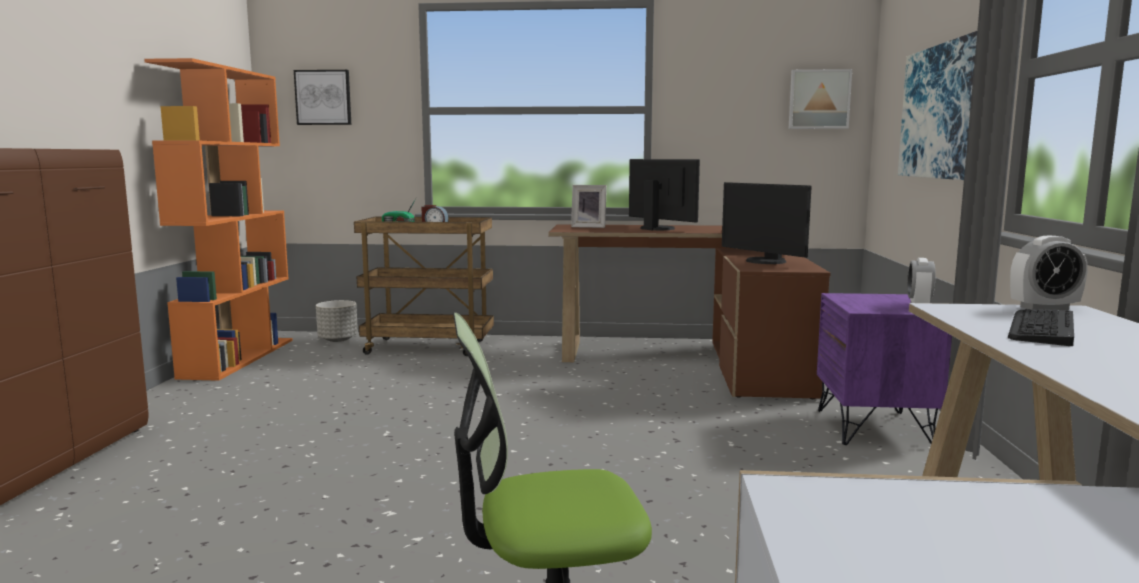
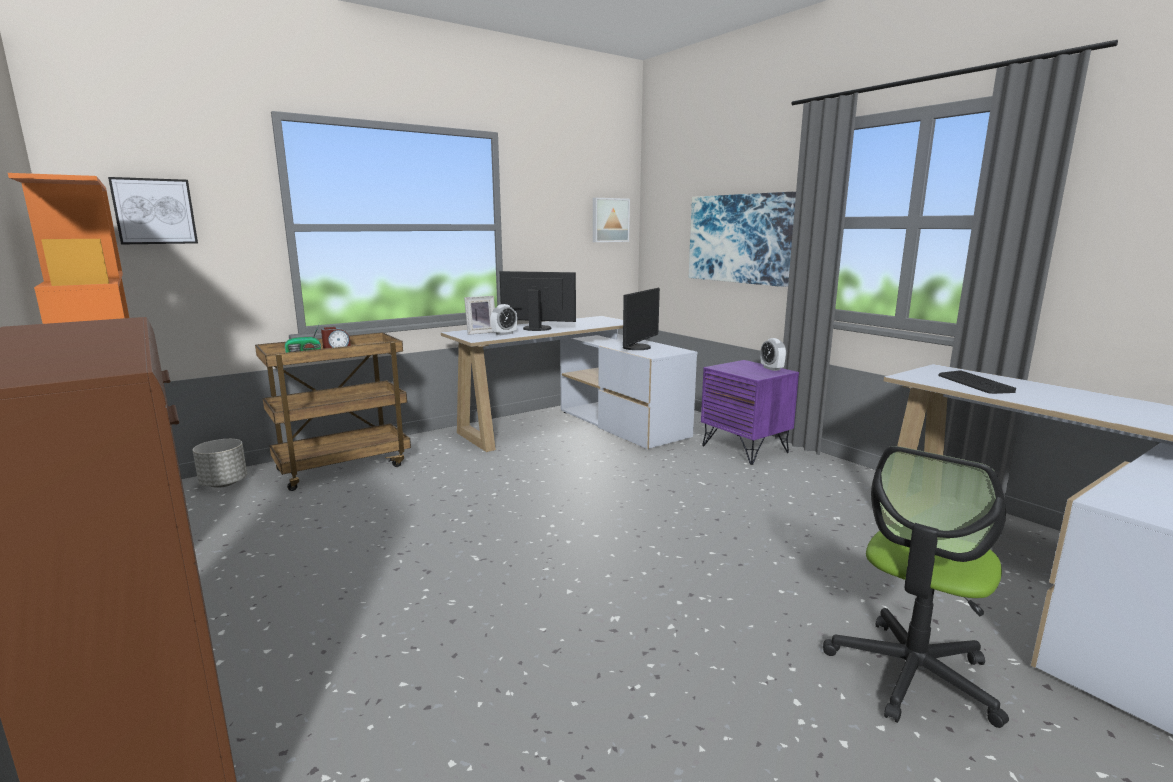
camera: 40 degrees left, 5 degrees up
(695, 361) = (574, 428): brown desk -> white desk
(764, 261) = (638, 347): monitor -> monitor turned 75 degrees counterclockwise
(1044, 308) = (932, 369): alarm clock -> alarm clock (504, 334)

